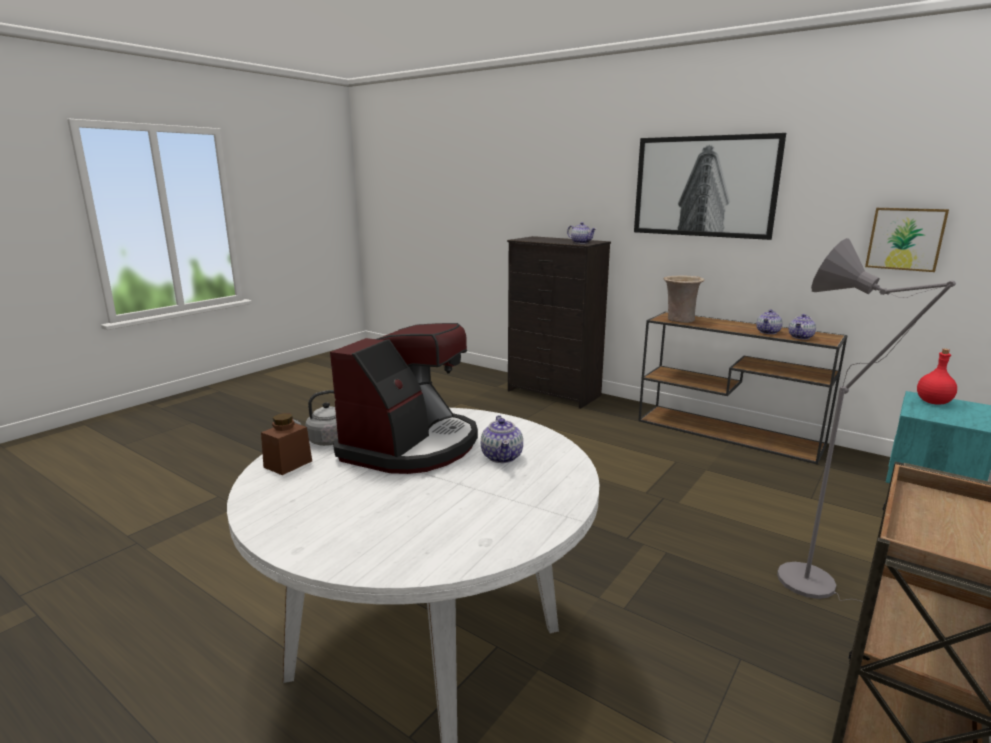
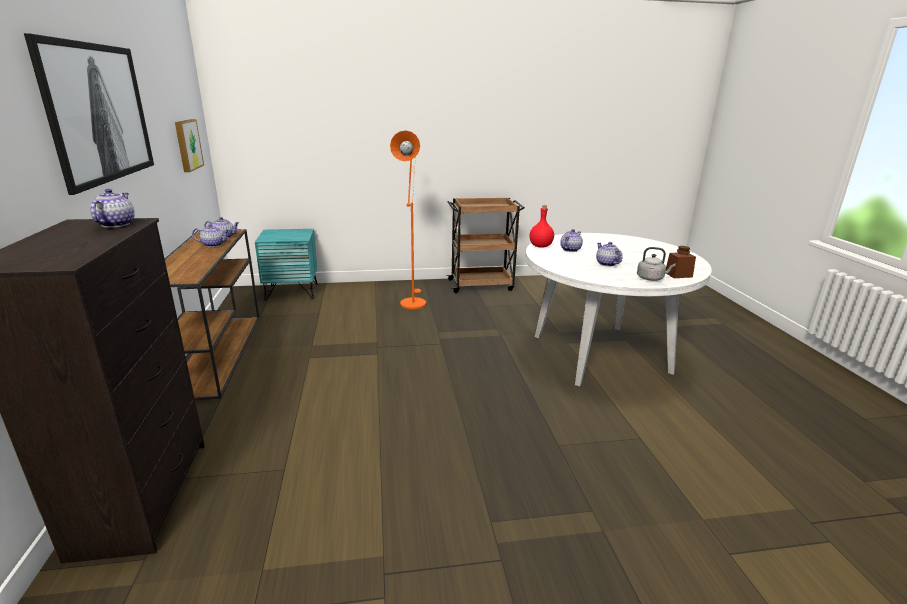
camera: 135 degrees left, 5 degrees up
(411, 446) = (606, 264): coffee machine -> teapot
(679, 320) = (188, 272): beige vase -> none
(818, 585) = (412, 302): grey floor lamp -> orange floor lamp
(932, 402) = (274, 237): red bottle -> red bottle (541, 246)

